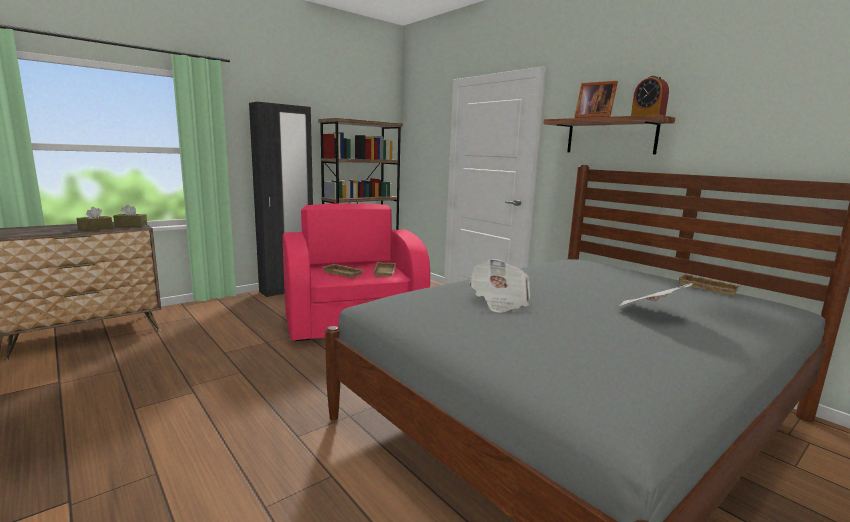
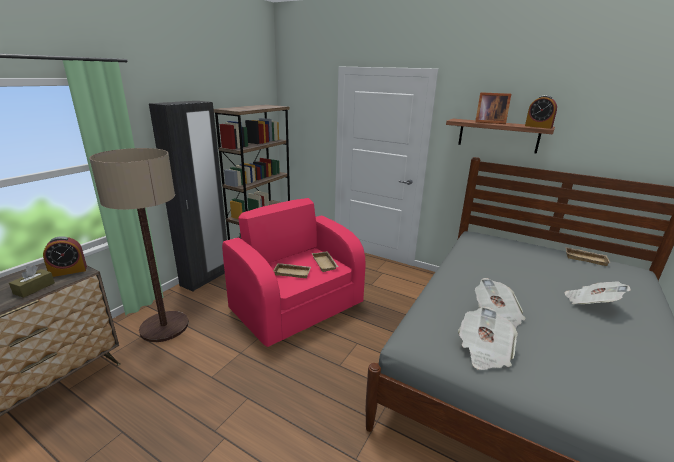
camera: 20 degrees left, 10 degrees up
(131, 225) = (68, 271): brown tissue box -> alarm clock
(218, 314) = (164, 327): none -> floor lamp
(443, 318) = (484, 351): none -> newspaper

